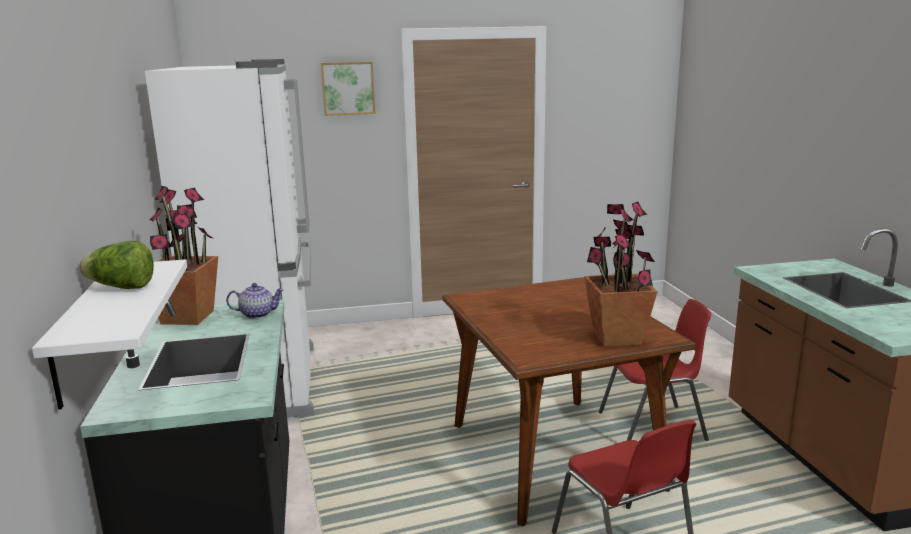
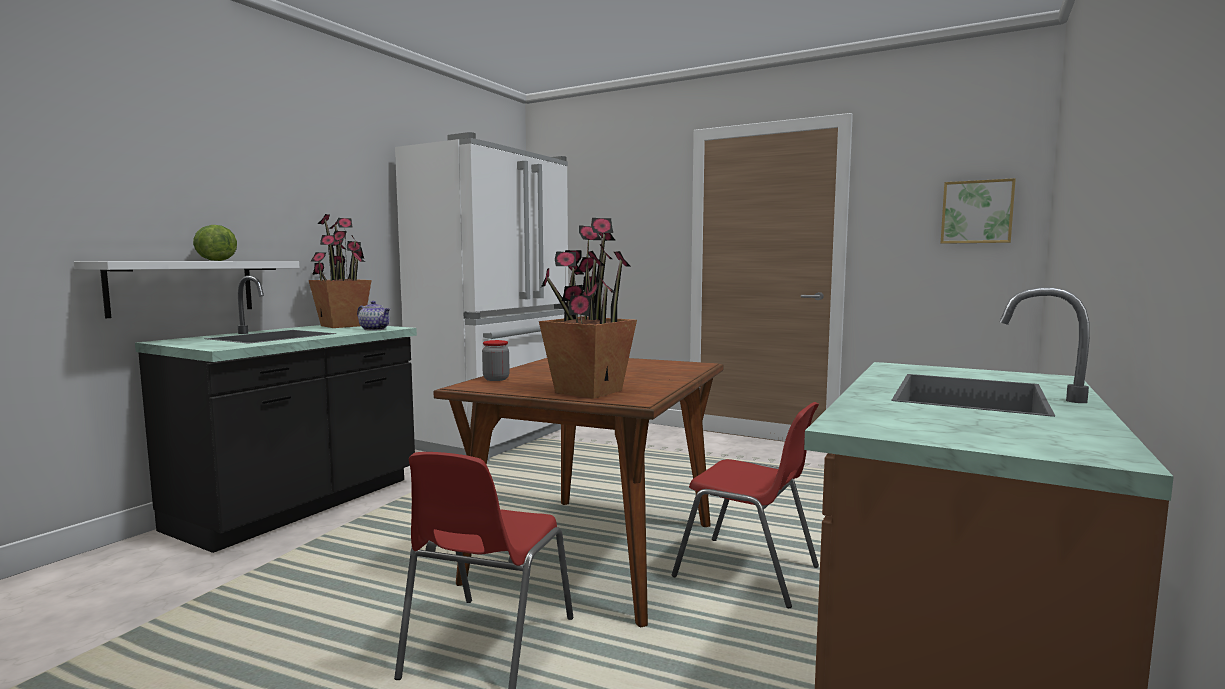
camera: 40 degrees right, 10 degrees down
(348, 88) = (644, 189): picture -> picture (976, 212)
(518, 344) = (496, 379): none -> jar

